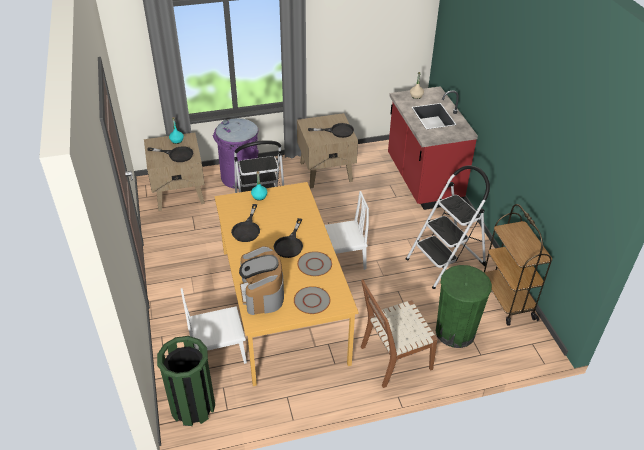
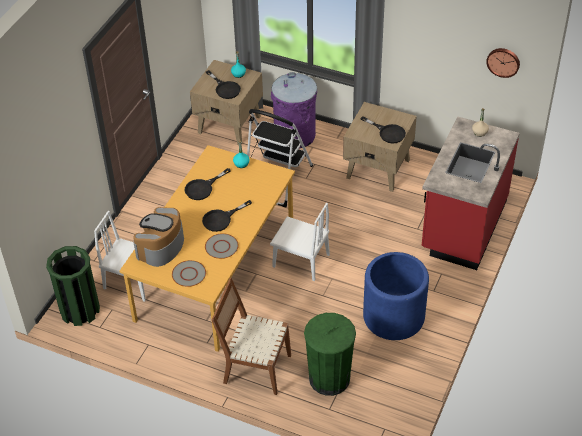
camera: 40 degrees right, 5 degrees up
(406, 35) = (503, 61): none -> wall clock
(447, 262) = (393, 317): step ladder -> blue planter
(507, 298) = (409, 380): brown cart -> none

